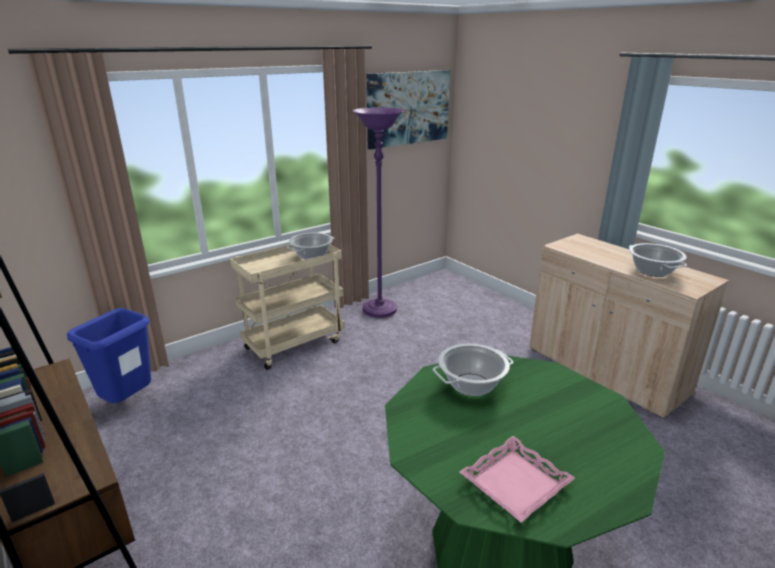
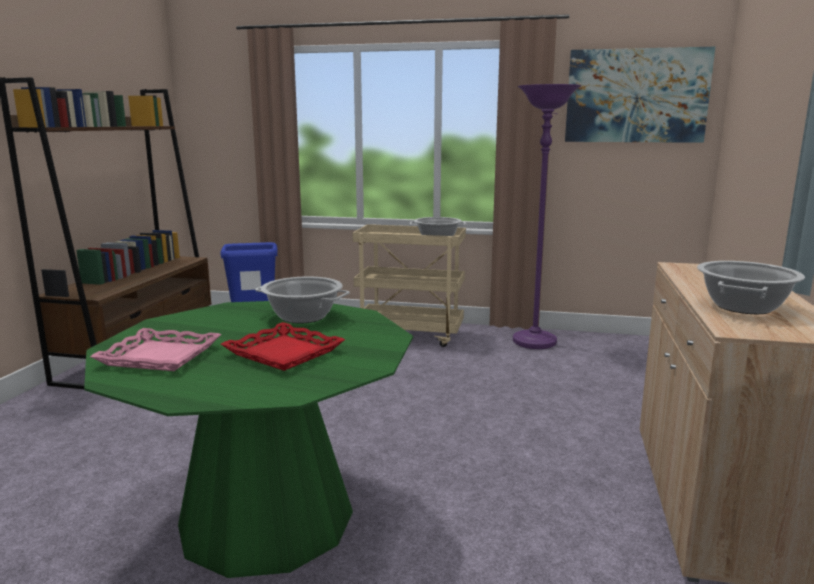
camera: 50 degrees right, 10 degrees down
(554, 421) = (284, 353): none -> red tray

